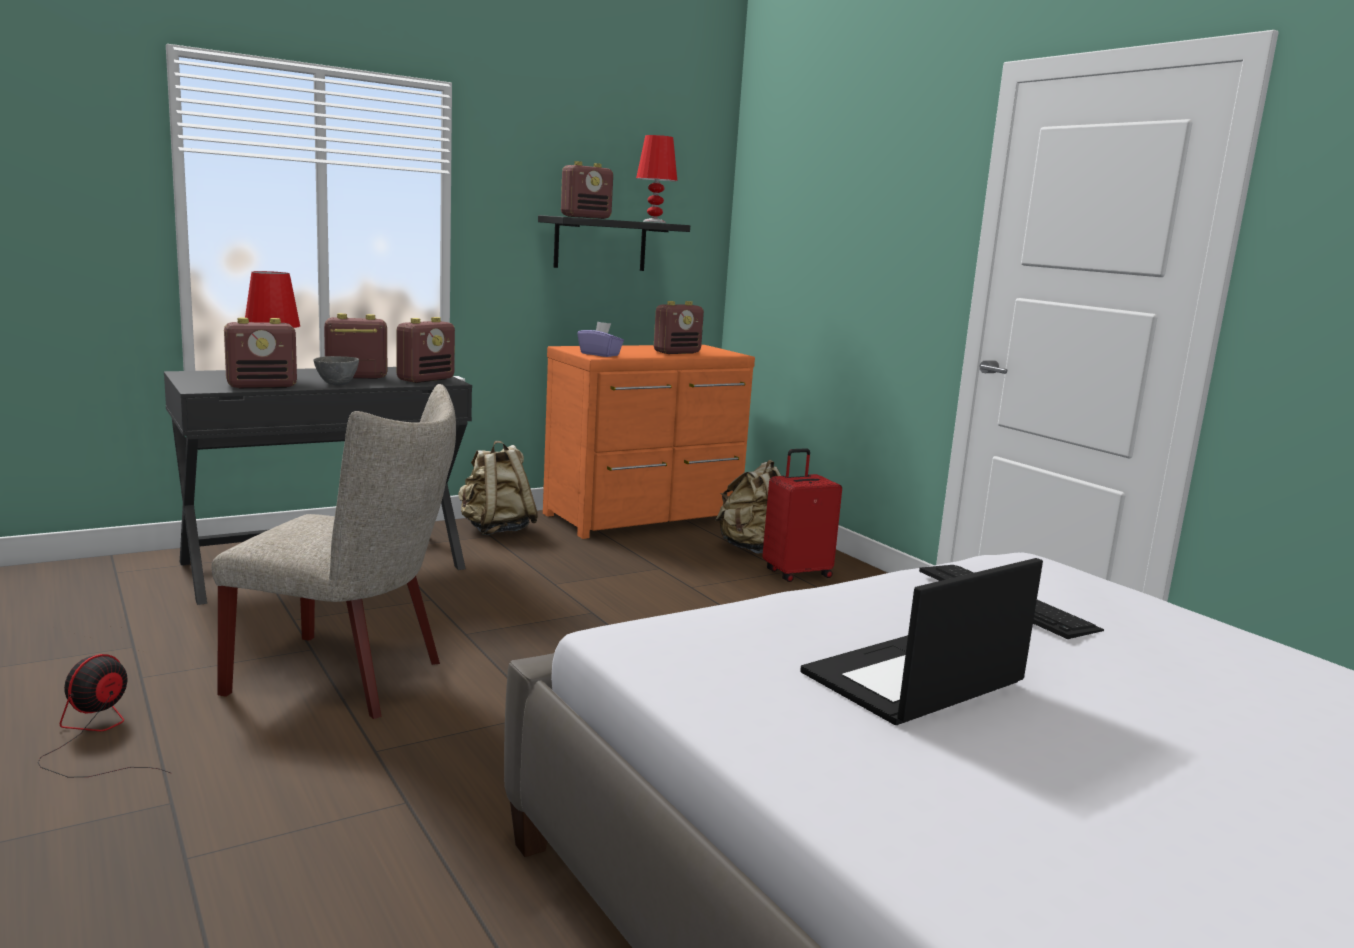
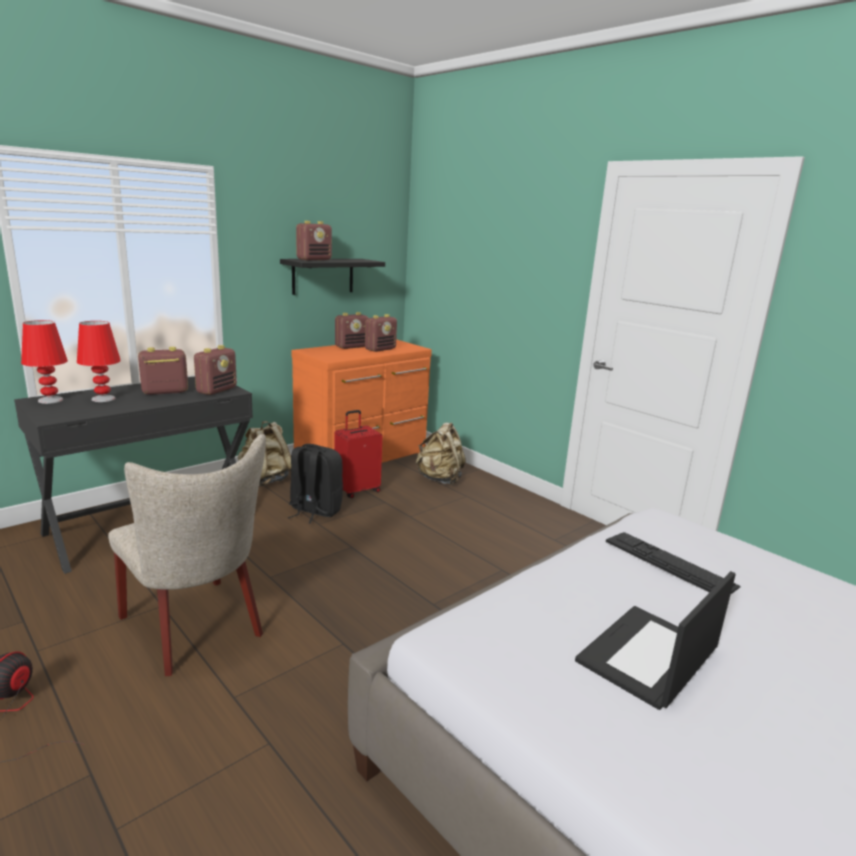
camera: 10 degrees left, 5 degrees up
(262, 386) = (98, 411): radio -> radio (351, 347)
(337, 384) = (154, 403): grey bowl -> none
(349, 678) = (197, 629): beige chair -> beige chair turned 45 degrees clockwise
(553, 569) = (314, 511): none -> black backpack
(600, 354) = (331, 356): purple tissue box -> none
(654, 222) = (360, 260): red table lamp -> red table lamp (51, 400)
(796, 573) = (473, 497): red suitcase -> red suitcase (357, 490)

